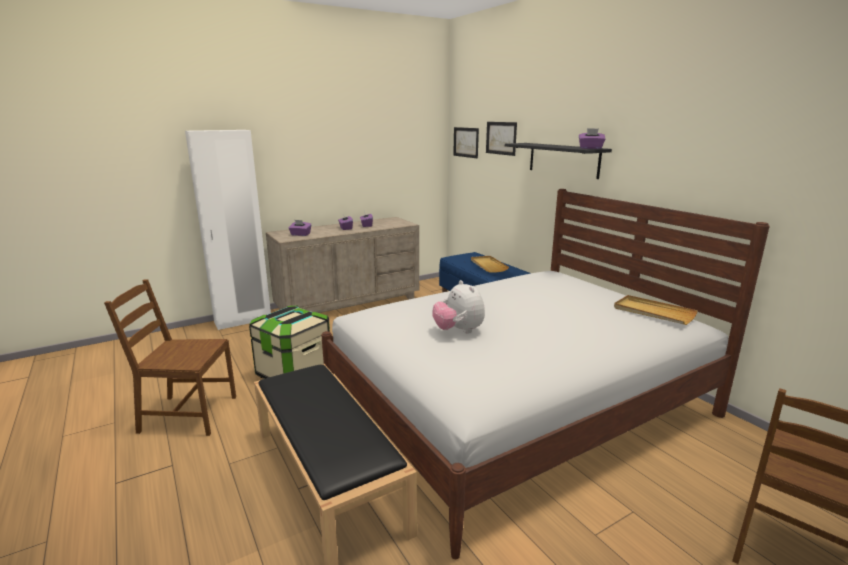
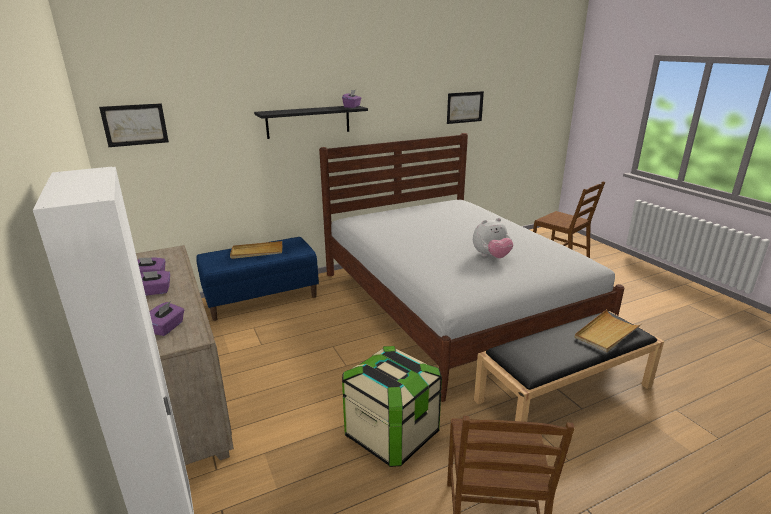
camera: 85 degrees left, 5 degrees up
(501, 138) = (211, 111): picture -> picture (464, 107)
(653, 312) = (447, 204): beige tray -> beige tray (606, 333)

